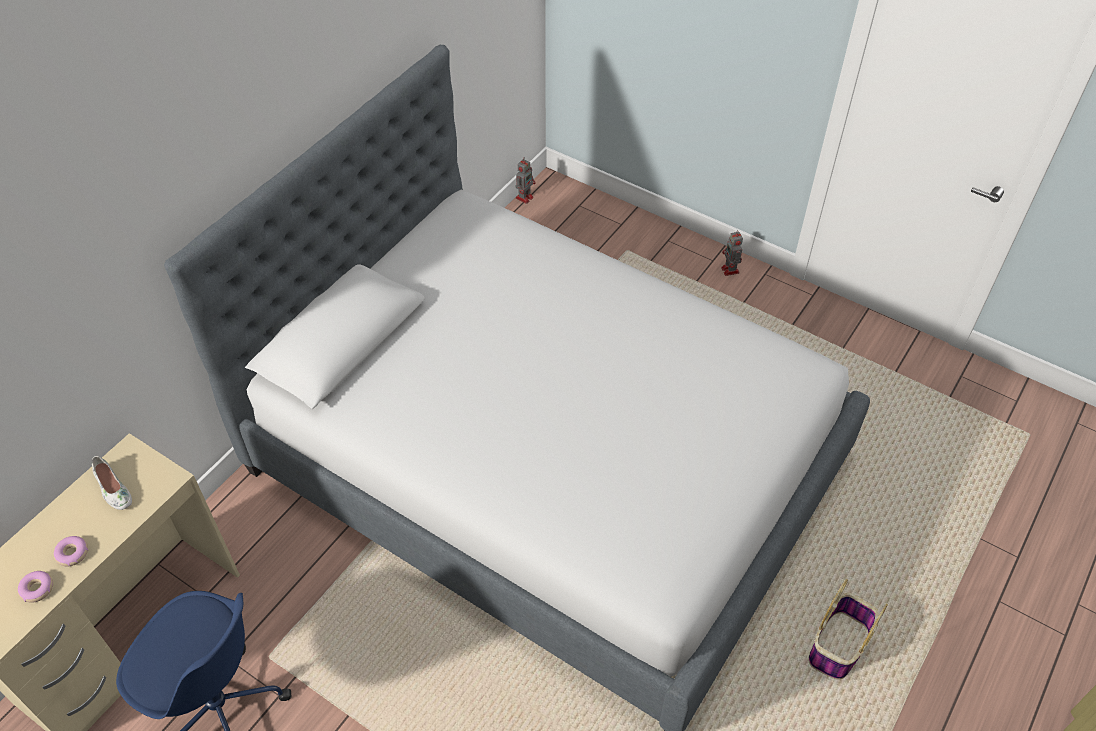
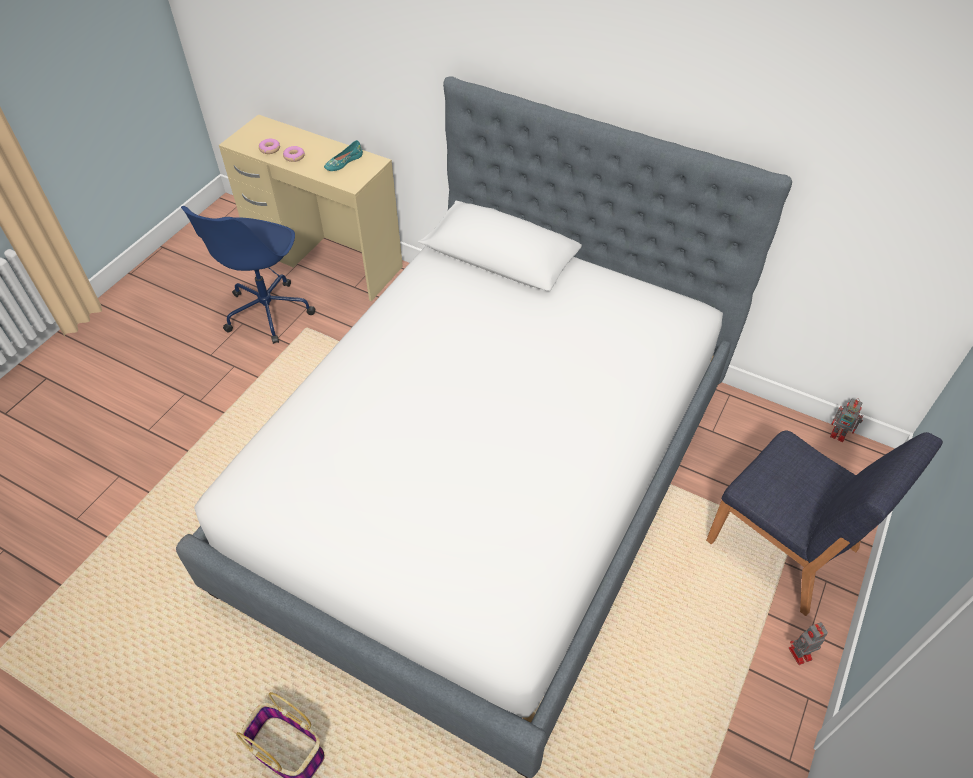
camera: 85 degrees right, 0 degrees up
(113, 489) = (343, 162): white shoe -> turquoise shoe
(635, 258) = (783, 546): none -> blue chair

